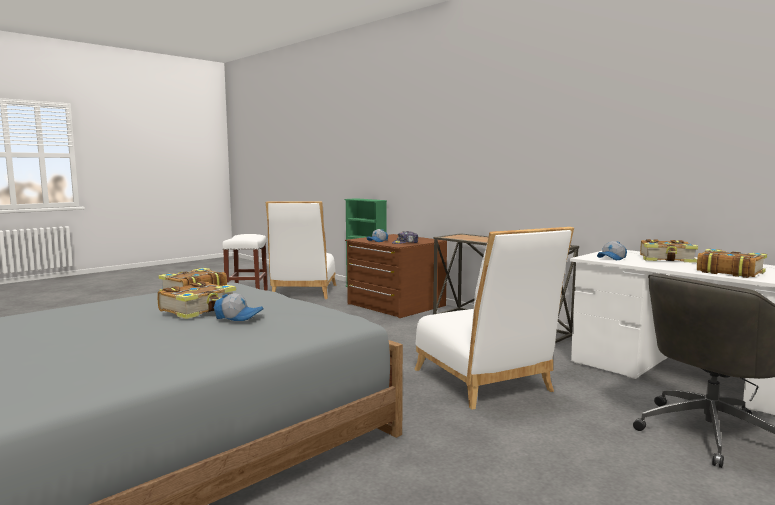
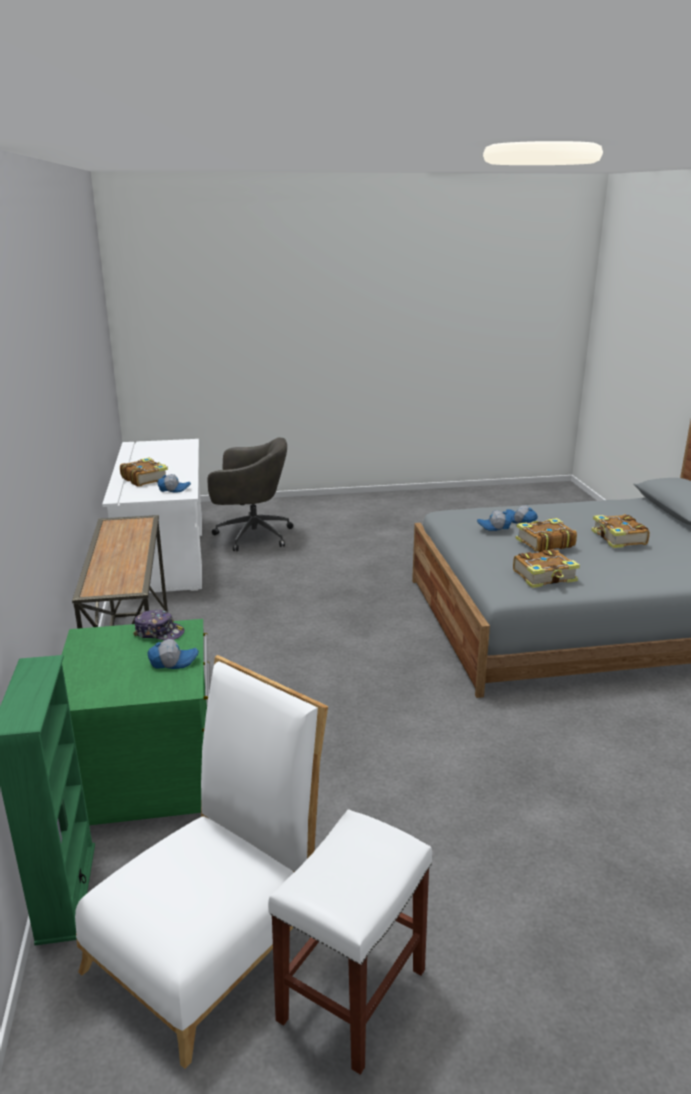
camera: 145 degrees left, 15 degrees up
(269, 307) = (494, 527): none -> cap
(395, 305) = (146, 769): brown dresser -> green dresser
(486, 383) = (301, 595): white chair -> none
(729, 272) = (175, 461): book -> book (618, 539)

